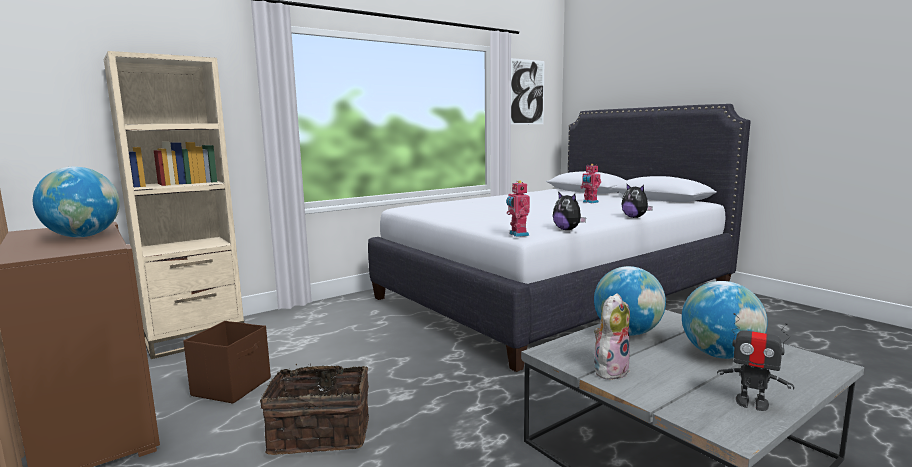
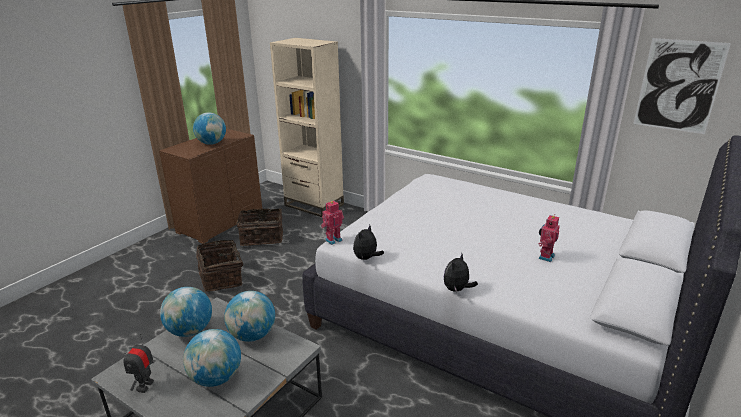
camera: 70 degrees right, 15 degrees up
(233, 386) = (262, 237): brown storage box -> basket
(610, 370) = (190, 331): plush toy -> globe

